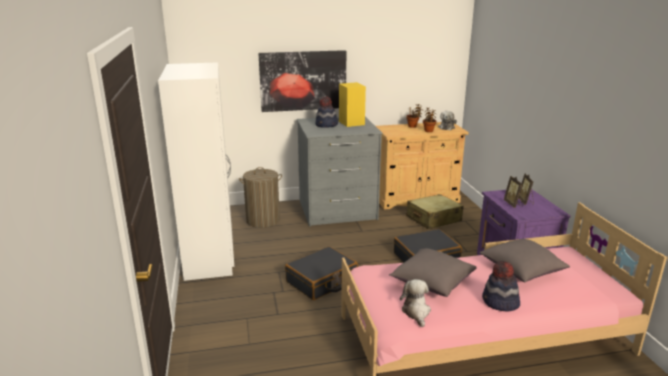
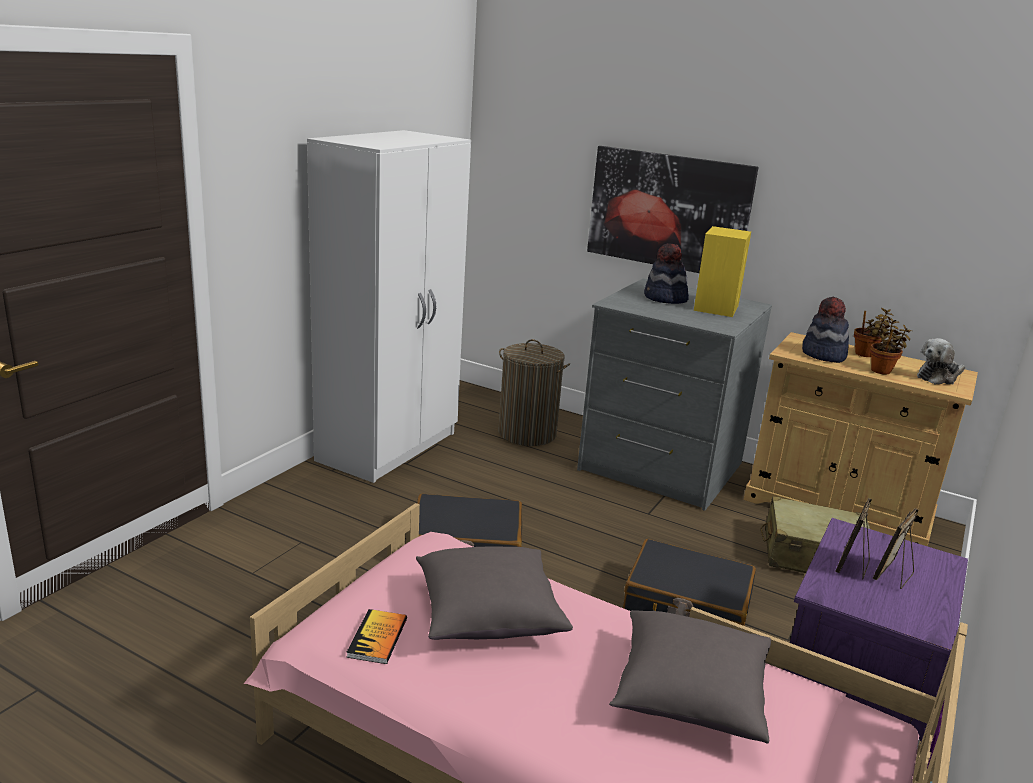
camera: 40 degrees right, 0 degrees up
(416, 312) = (377, 638): plush toy -> book
(500, 303) = (533, 715): hat -> hat (823, 355)

